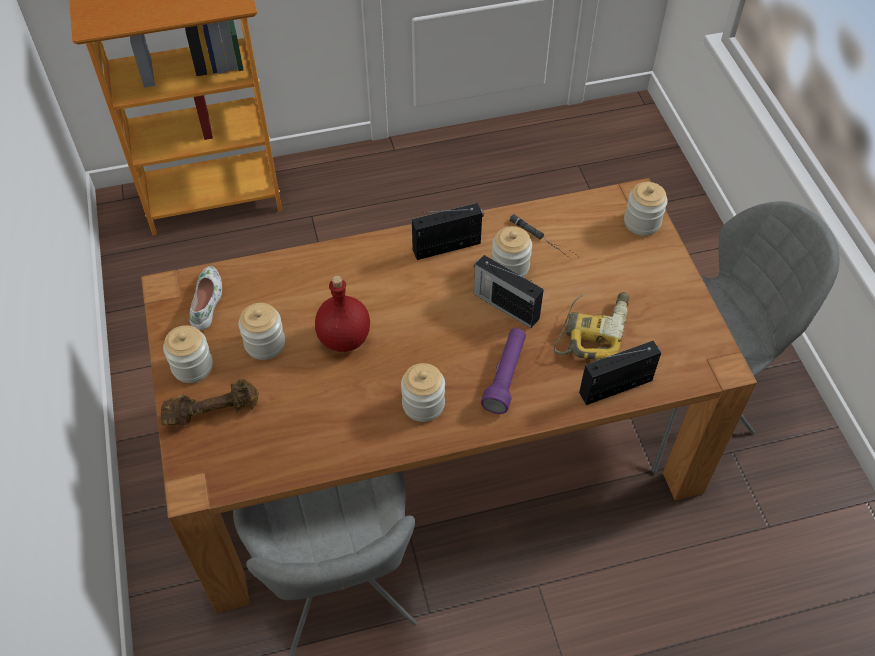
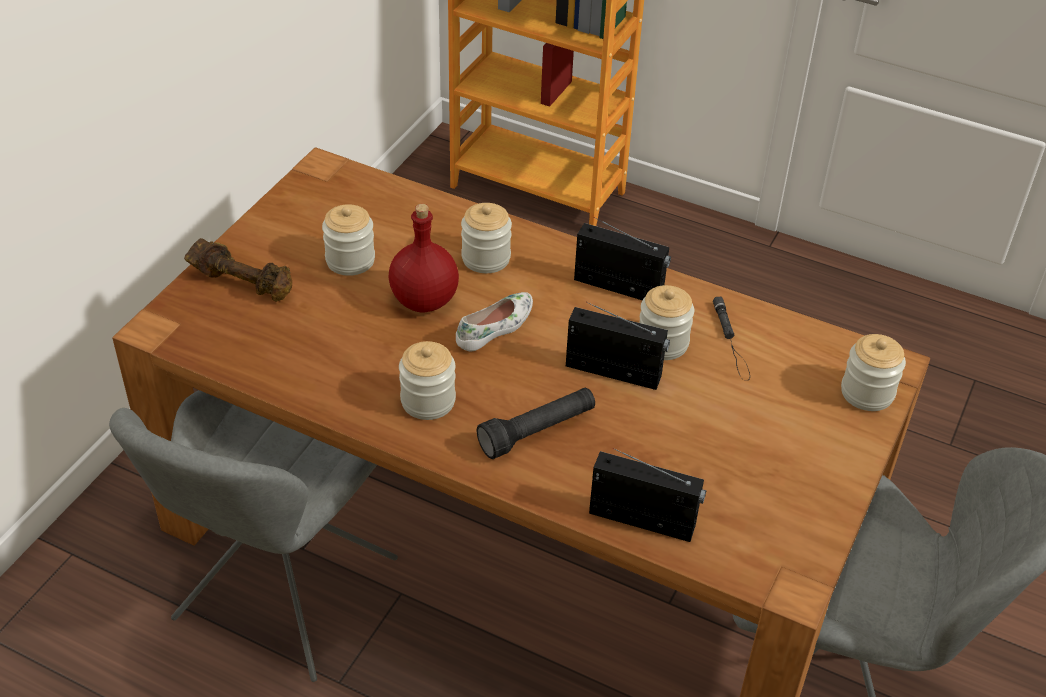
camera: 40 degrees right, 10 degrees down
(192, 366) = (270, 239): jar -> jar (486, 258)
(207, 301) = (343, 198): white shoe -> white shoe (496, 327)
(505, 305) = (615, 372): radio -> radio turned 120 degrees clockwise
(505, 376) = (537, 432): purple flashlight -> black flashlight
(592, 329) = (682, 452): power drill -> none

